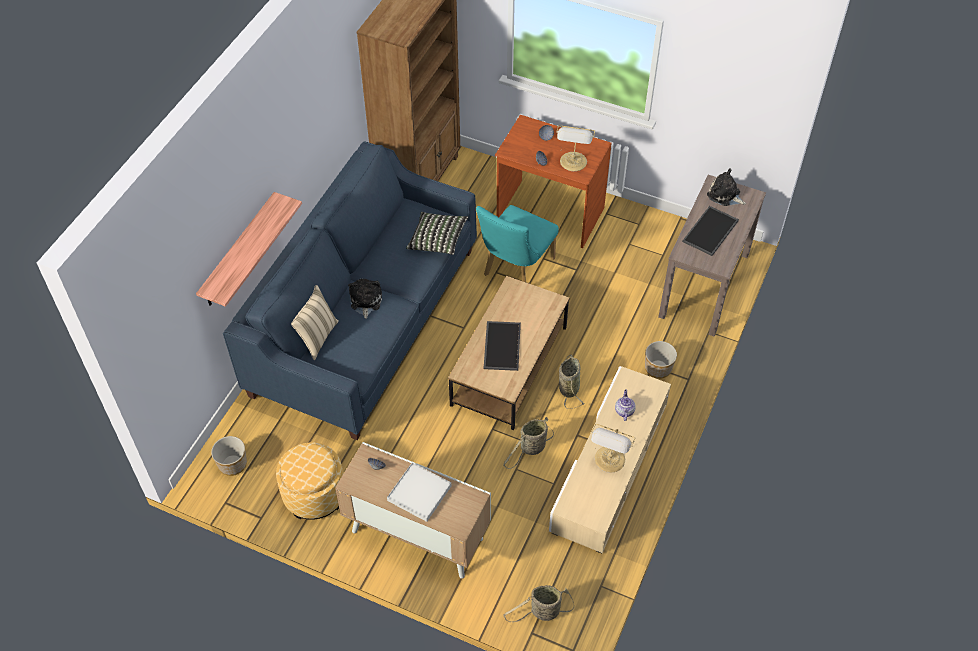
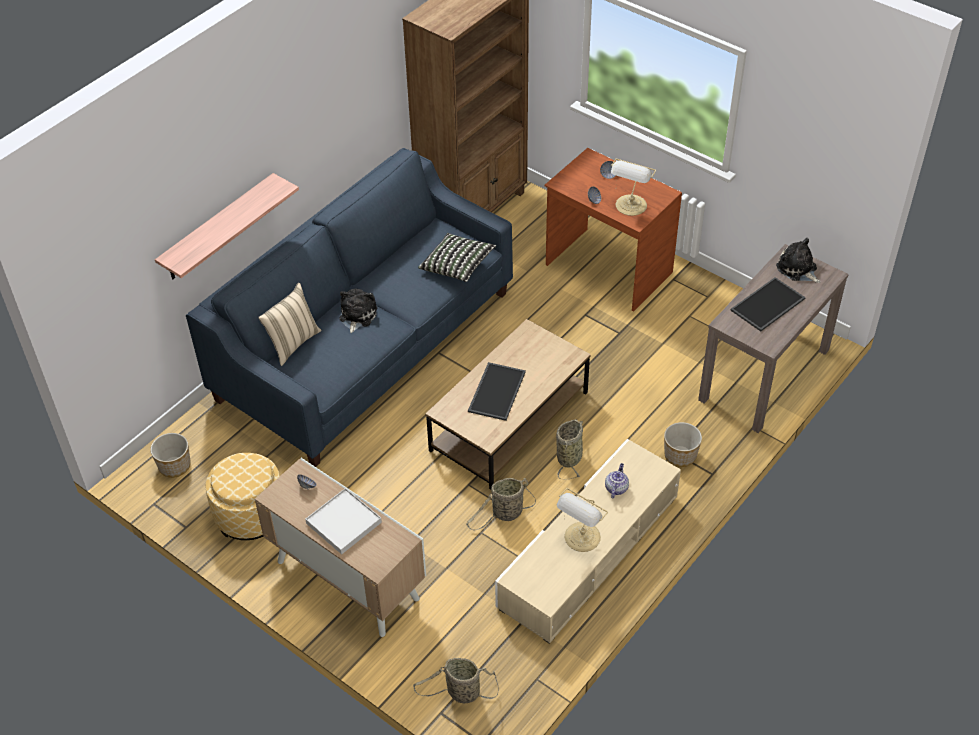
camera: 15 degrees right, 5 degrees down
(515, 270) = (549, 321): turquoise chair -> none

